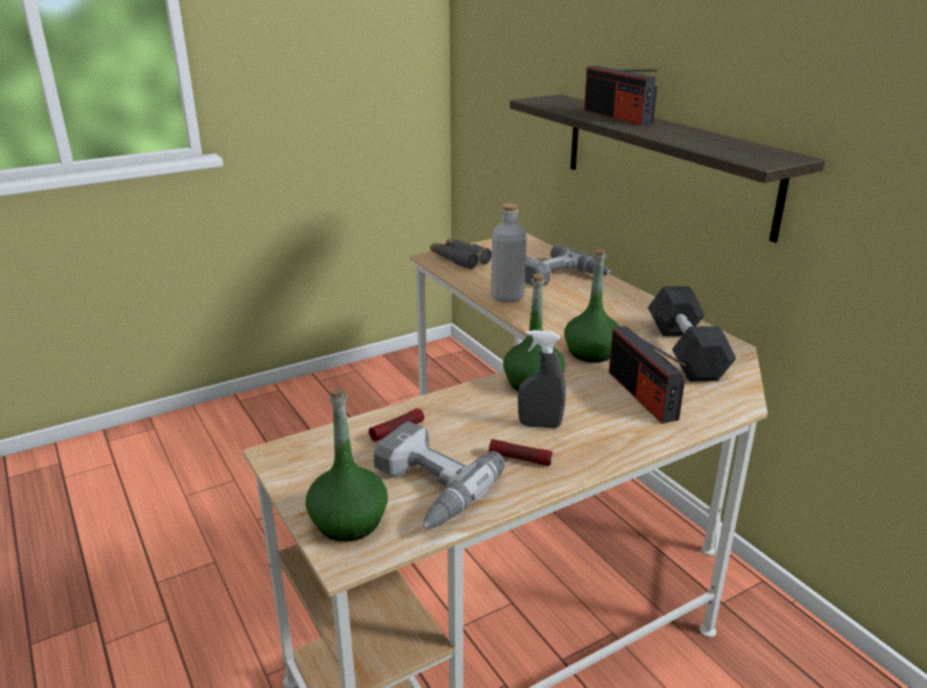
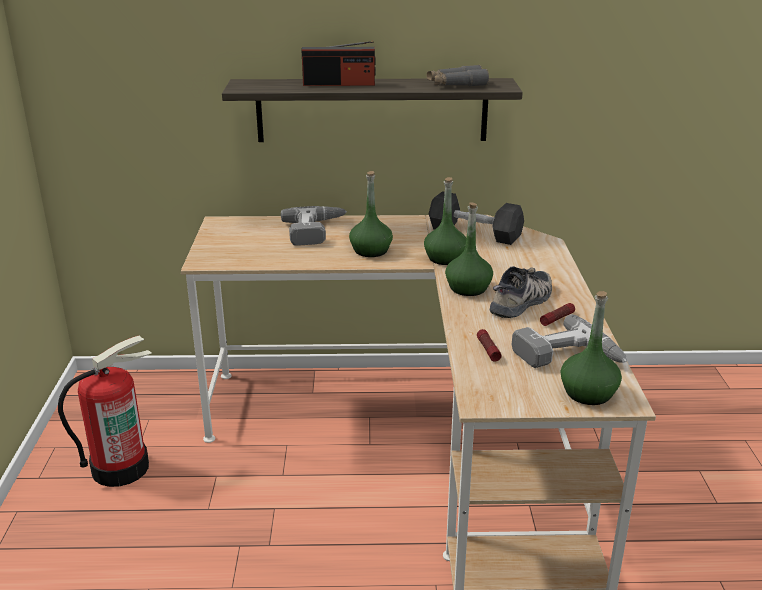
camera: 60 degrees left, 0 degrees up
(355, 406) = (120, 467): none -> fire extinguisher
(459, 259) = (224, 254): grey binoculars -> grey binoculars (456, 84)
(507, 297) = (323, 257): grey bottle -> none
(540, 425) = (522, 301): grey spray bottle -> shoe
(553, 312) = (371, 251): none -> green bottle
(642, 395) = (514, 262): radio -> none

